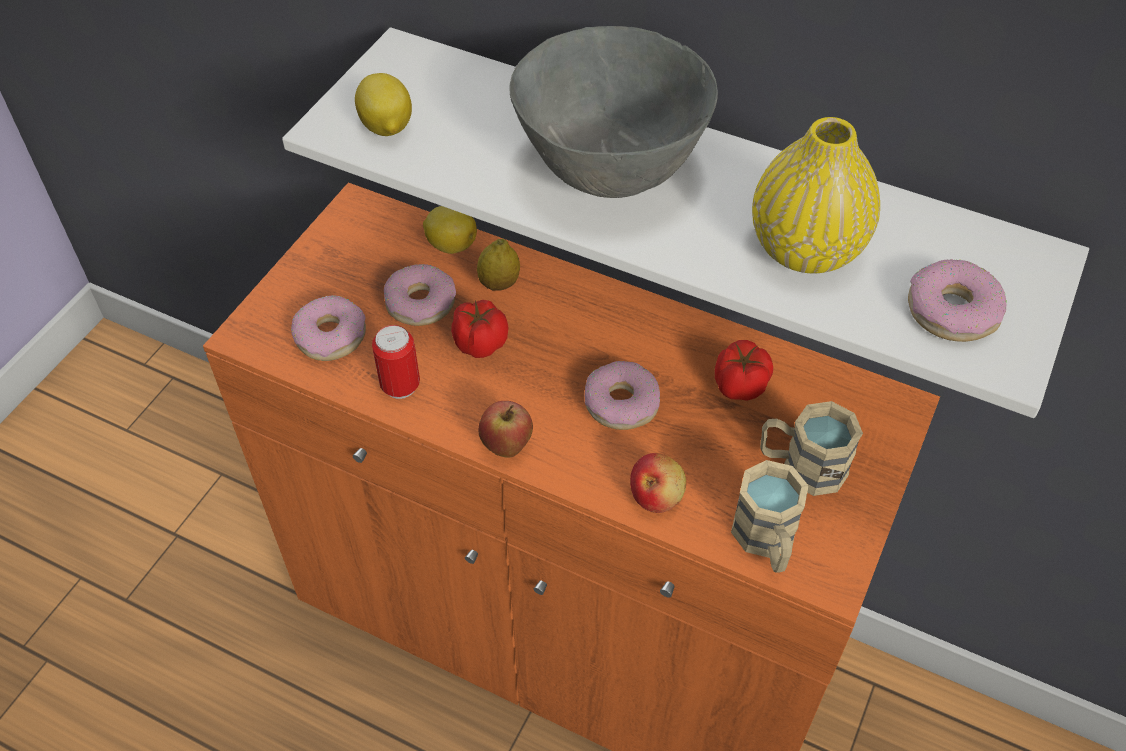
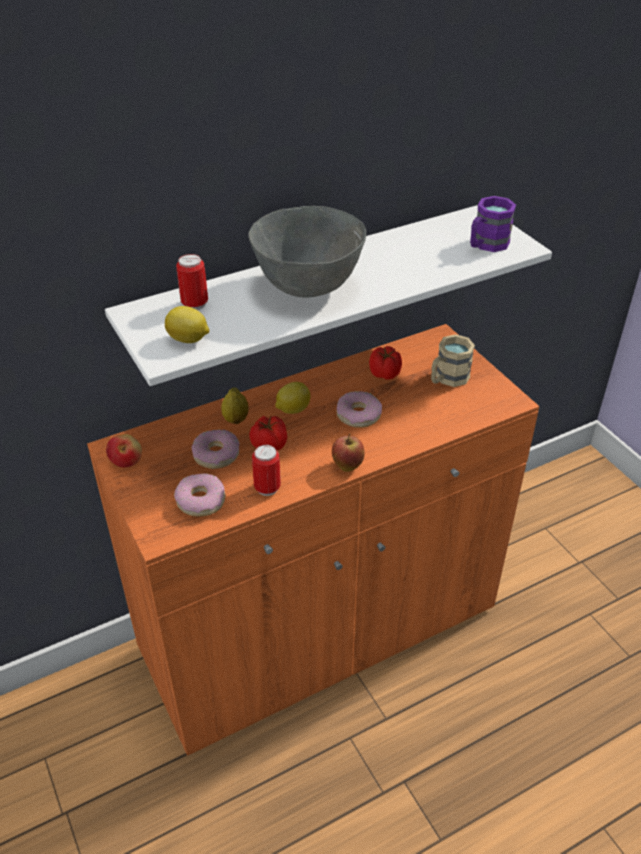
camera: 55 degrees left, 10 degrees down
(450, 244) = (186, 424): lemon -> lemon (292, 409)
(467, 91) = (194, 304): none -> can
(656, 495) = (423, 430): apple -> apple (126, 460)
(767, 542) = (478, 409): beige mug -> none
(805, 248) = (415, 261): yellow vase -> none
(952, 311) = (486, 245): donut -> purple mug

